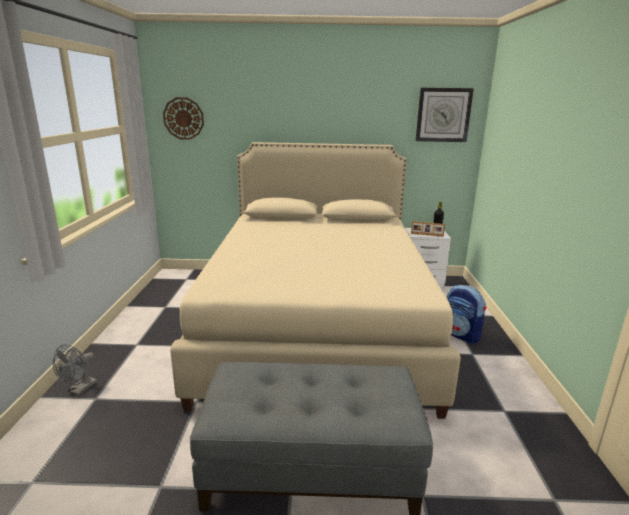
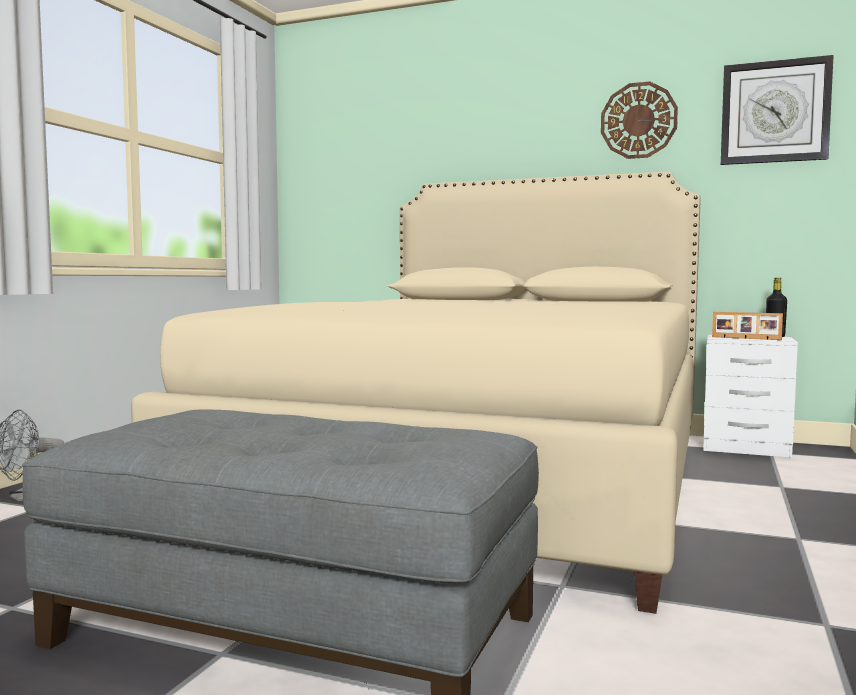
camera: 20 degrees right, 15 degrees down
(183, 118) = (329, 157): wall clock -> wall clock (638, 120)
(461, 335) = (789, 513): backpack -> none

